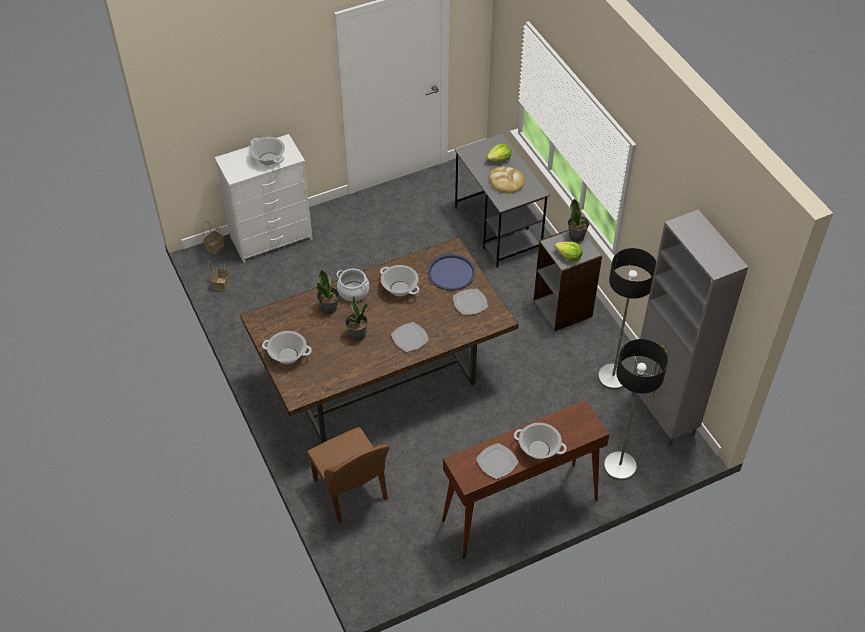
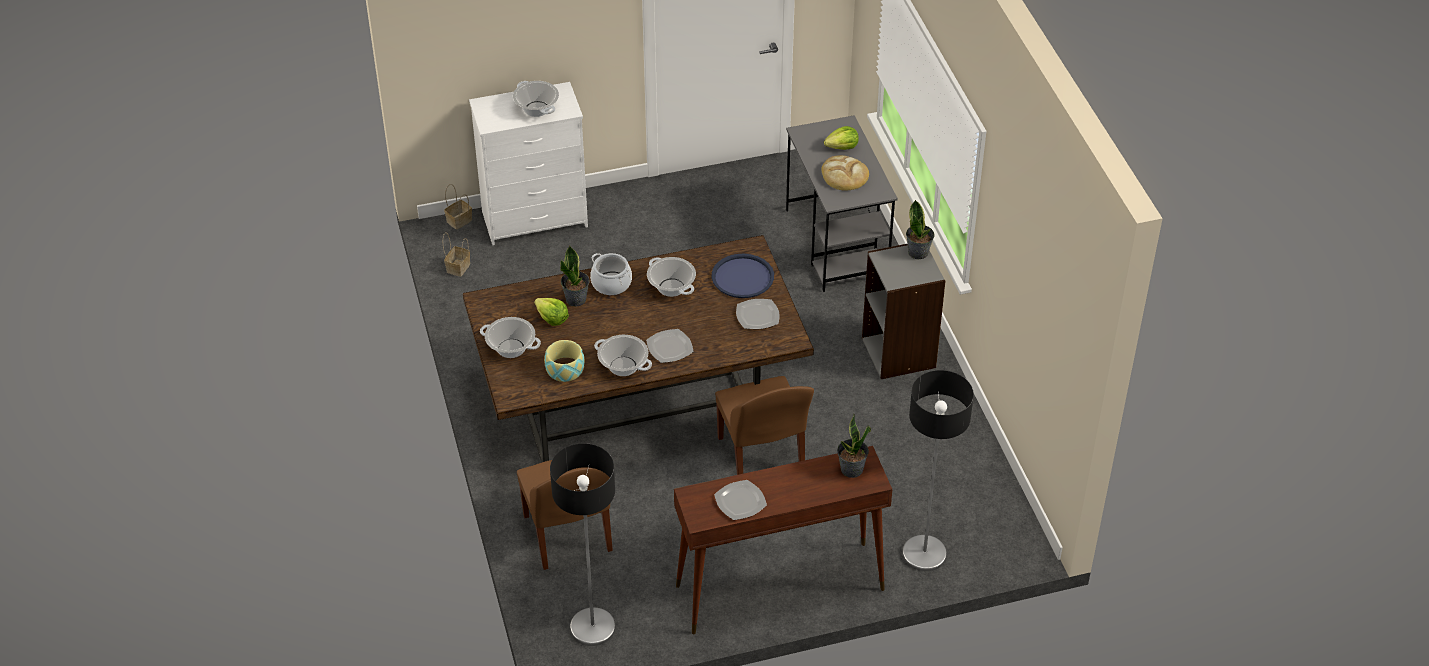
camera: 10 degrees right, 5 degrees down
(333, 367) = (564, 369): none -> bowl
(357, 334) = (604, 335): potted plant -> potted plant (851, 469)
(482, 406) = (761, 457): none -> brown chair
(539, 449) = (797, 494): cooking pot -> cooking pot (623, 366)
(568, 256) = (901, 276): lettuce -> lettuce (552, 318)
(613, 377) = (944, 445): floor lamp -> floor lamp (592, 628)
(662, 416) = (998, 501): grey cabinet -> none

